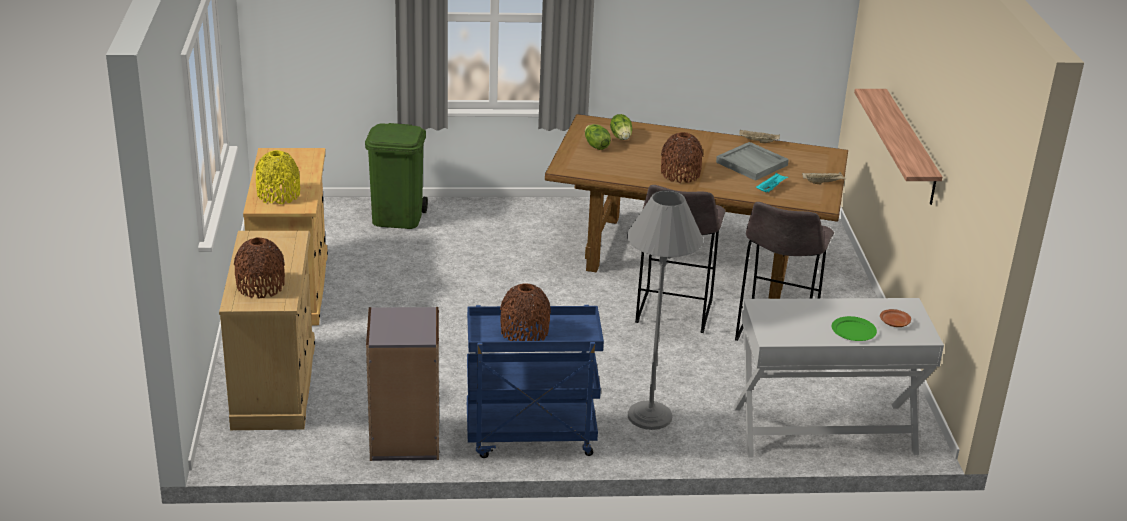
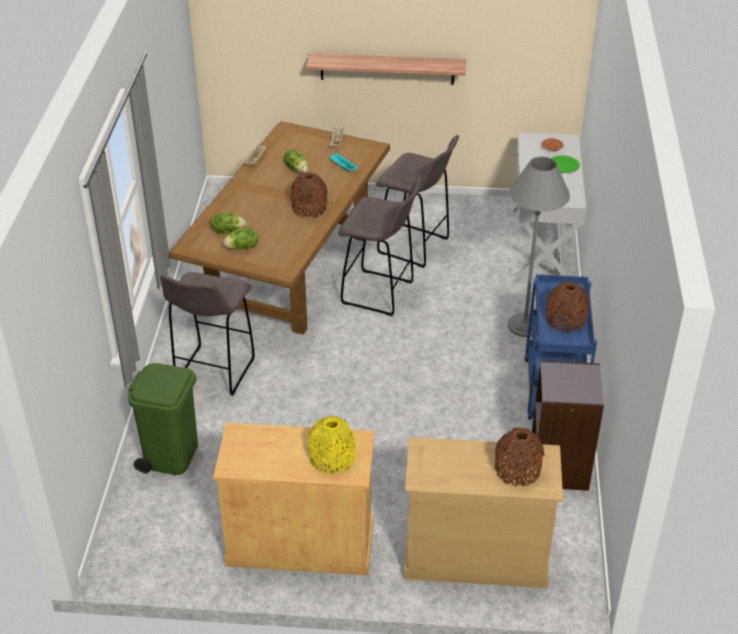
camera: 80 degrees left, 10 degrees up
(514, 228) = (214, 372): none -> grey stool
(752, 164) = (297, 169): grey tray -> lettuce

